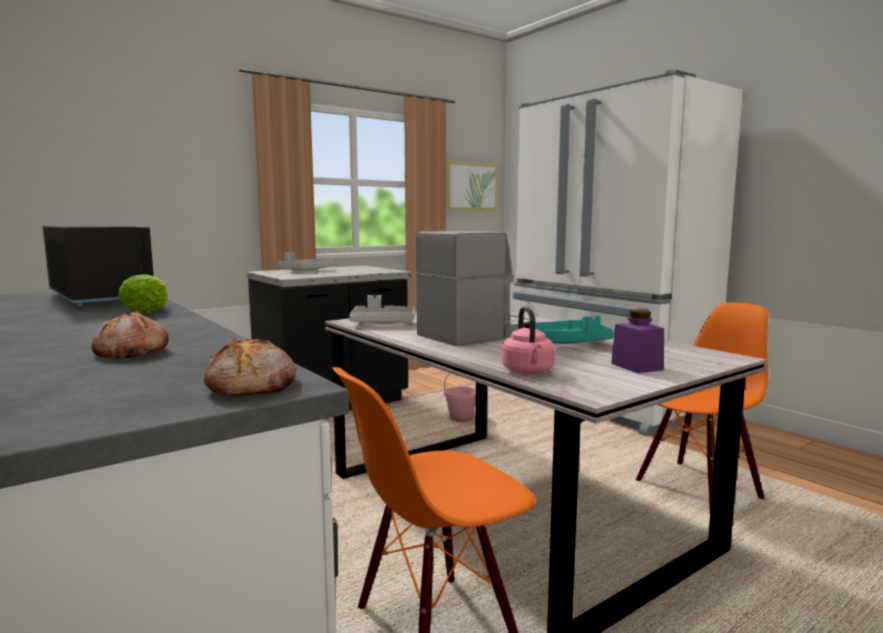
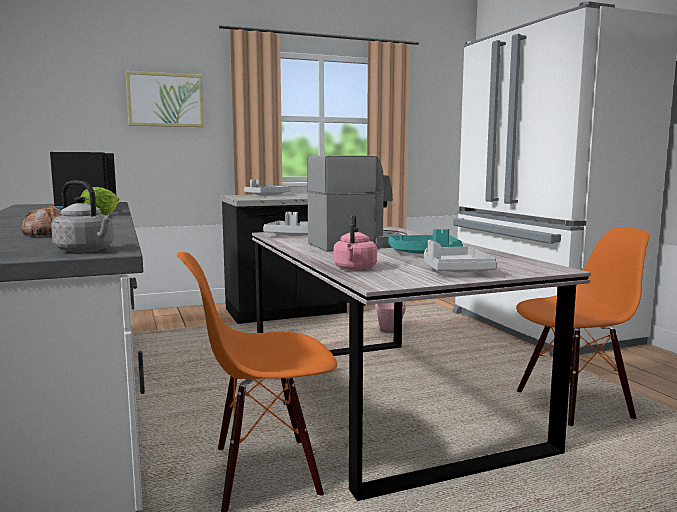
camera: 15 degrees right, 0 degrees up
(254, 386) = (87, 250): bread -> grey kettle
(471, 186) = (436, 122): picture -> picture (165, 100)
(636, 366) = (454, 270): purple jar -> grey tray

